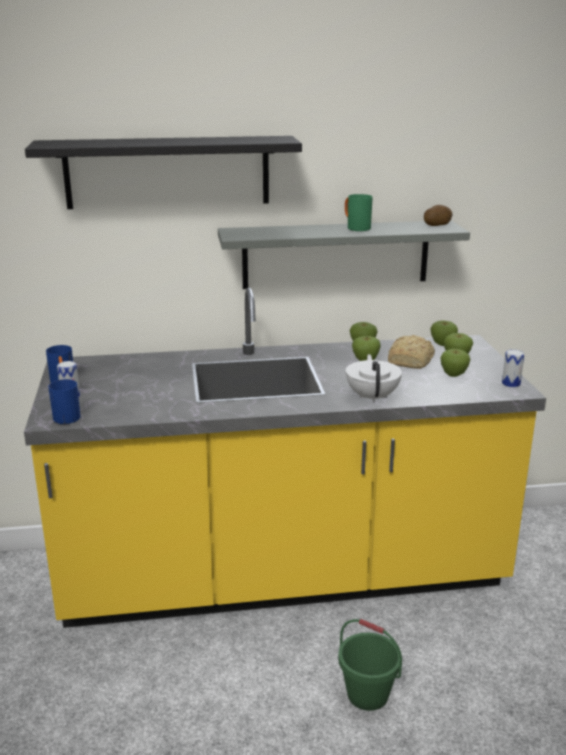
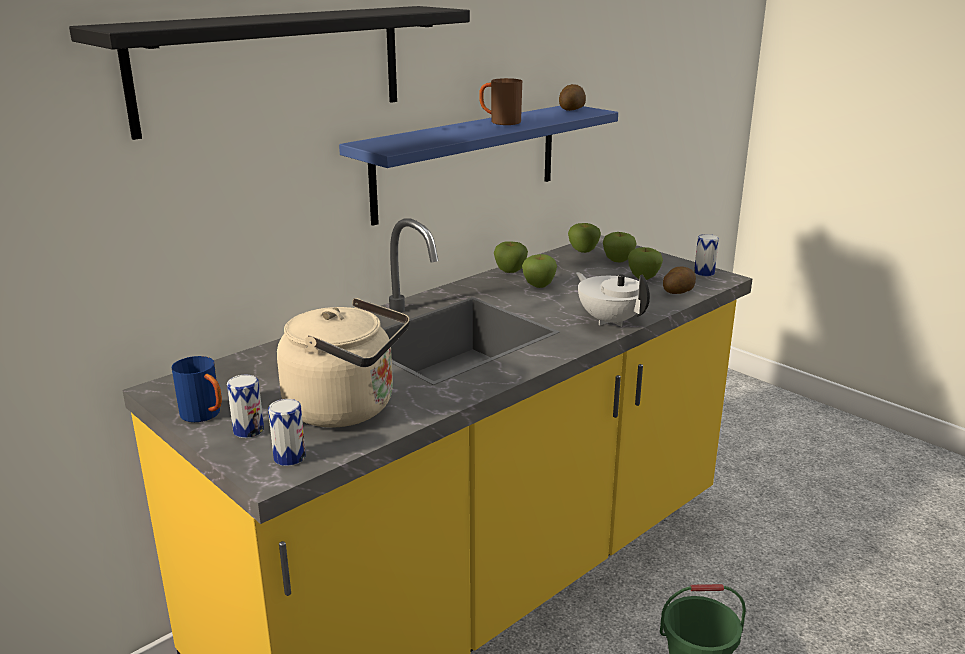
camera: 35 degrees left, 0 degrees up
(67, 416) = (289, 457): blue mug -> can
(131, 401) = (347, 408): none -> beige kettle
(336, 254) = (467, 161): grey shelf -> blue shelf
(355, 228) = (500, 122): green mug -> brown mug
(411, 361) = (583, 274): bread -> none
(462, 391) = (678, 291): none -> potato

